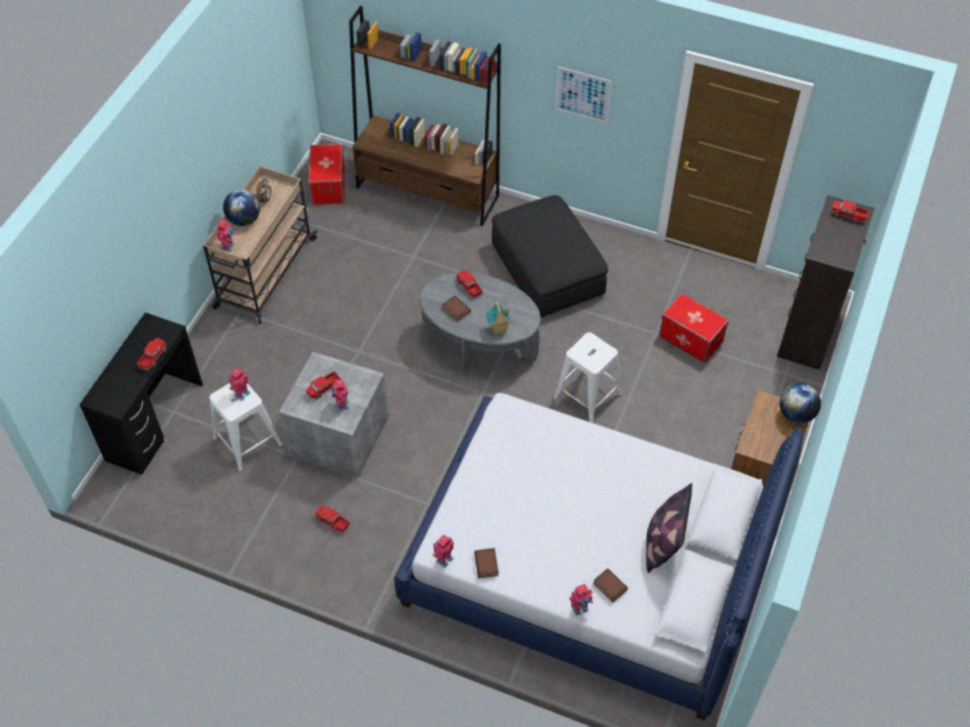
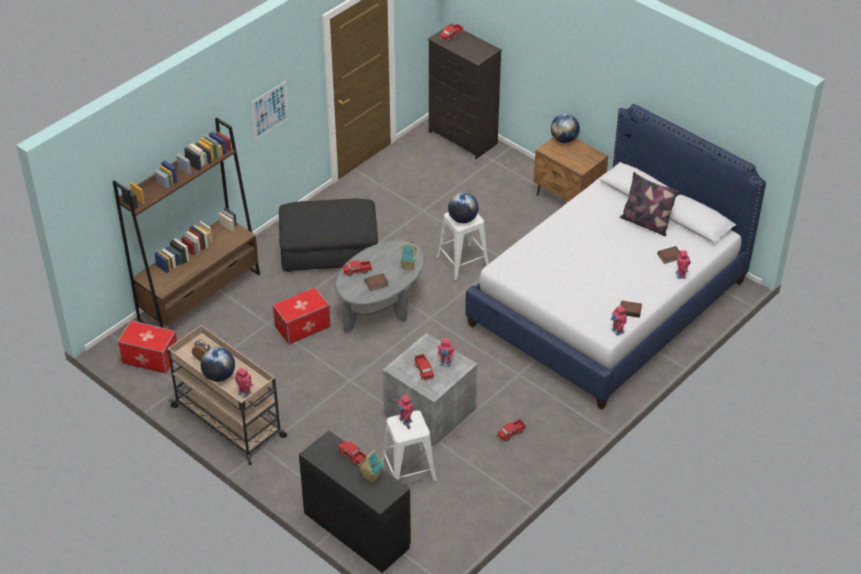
camera: 70 degrees left, 10 degrees down
(128, 381) = (371, 477): none -> toy house
(587, 352) = (463, 219): none -> globe
(691, 338) = (438, 194): storage box -> storage box (302, 326)

